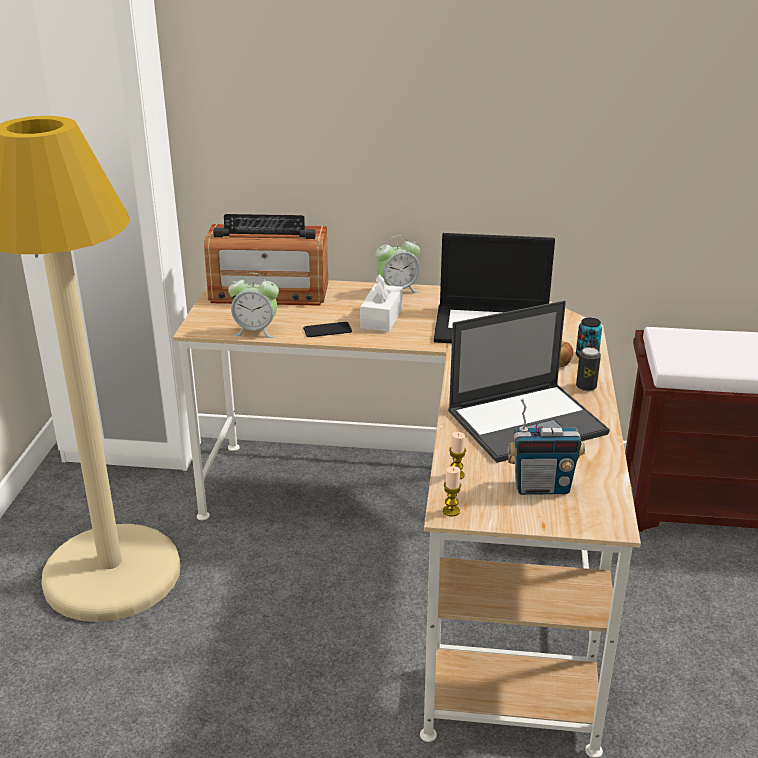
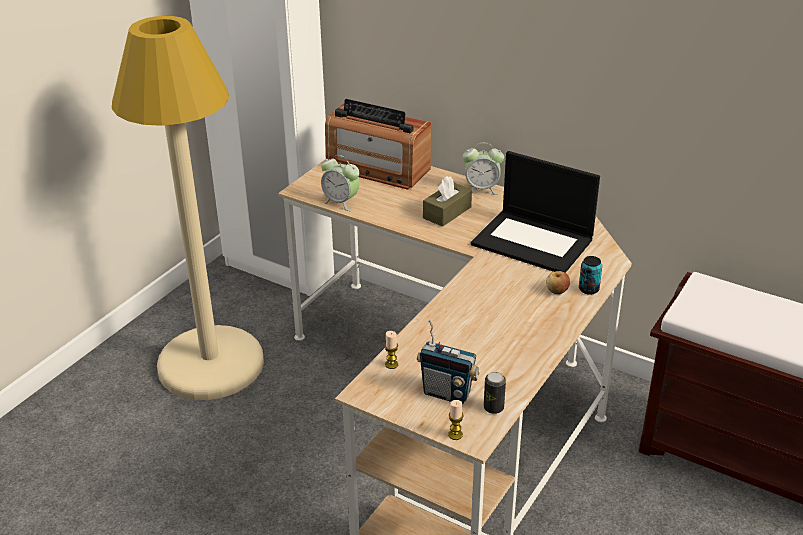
camera: 25 degrees right, 5 degrees up
(327, 330) = (395, 214): phone -> none
(381, 318) = (447, 212): white tissue box -> brown tissue box
(451, 511) = (363, 392): candle -> candle (455, 435)
(528, 422) = (485, 335): laptop -> none
(586, 387) = (562, 317): can -> can (493, 408)

